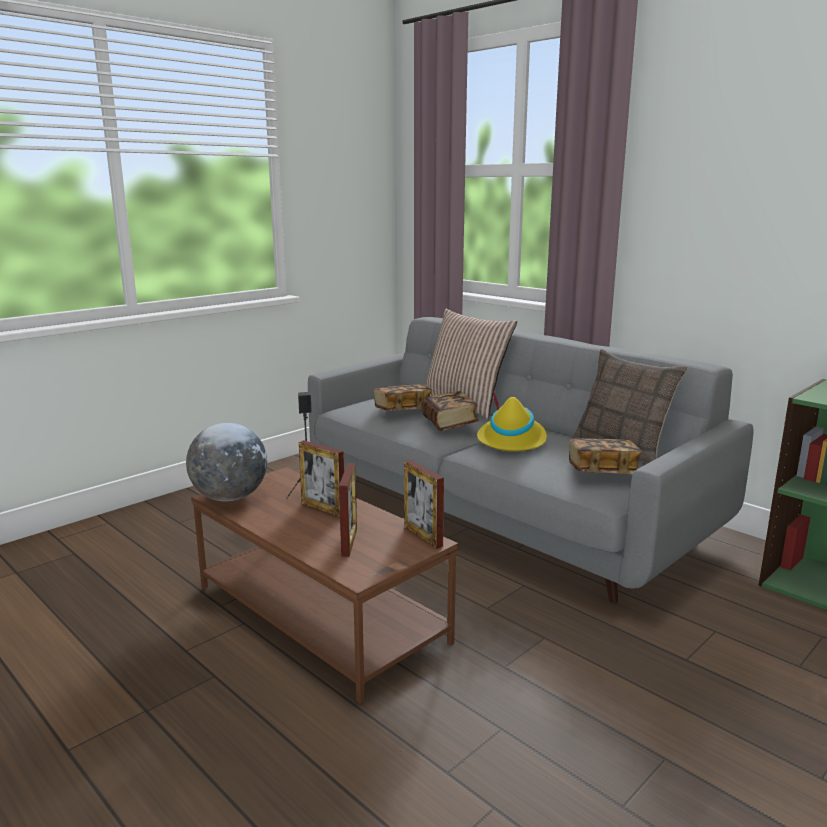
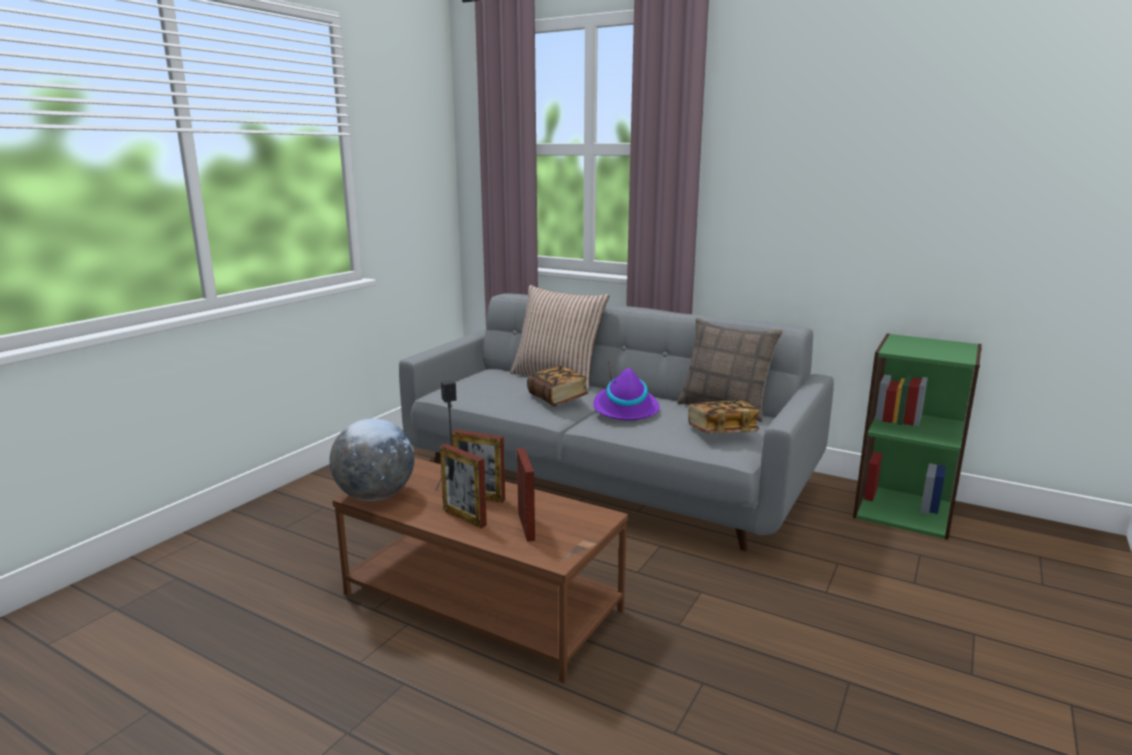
camera: 15 degrees left, 0 degrees up
(402, 410) = (504, 388): book -> none
(423, 536) = (592, 511): picture frame -> picture frame (464, 517)
(511, 440) = (625, 409): yellow hat -> purple hat

